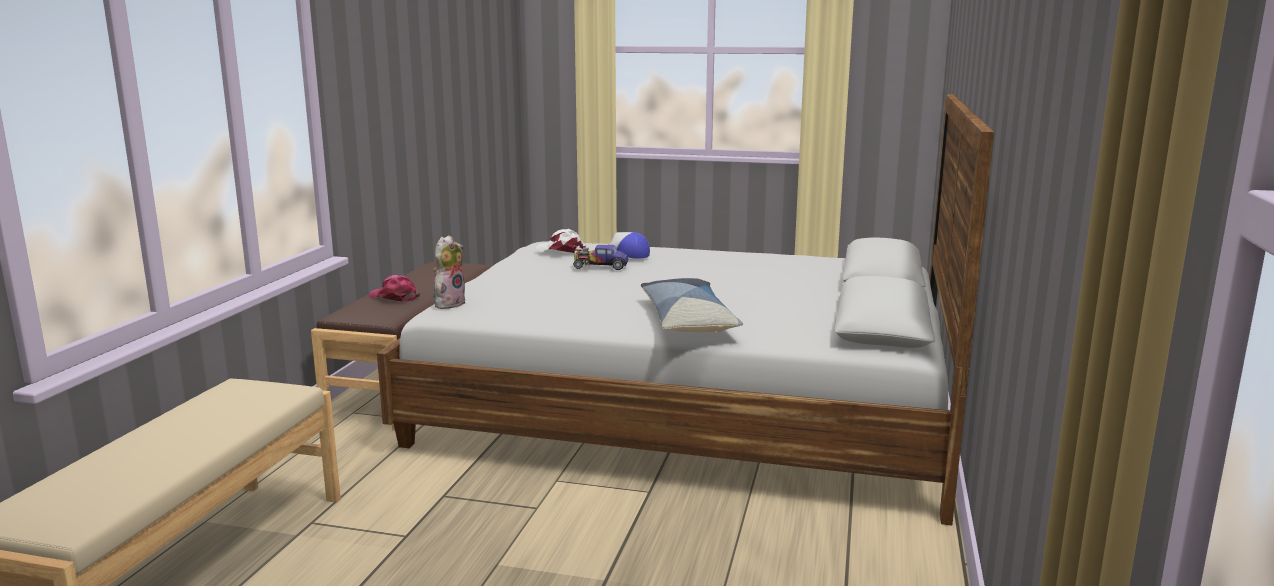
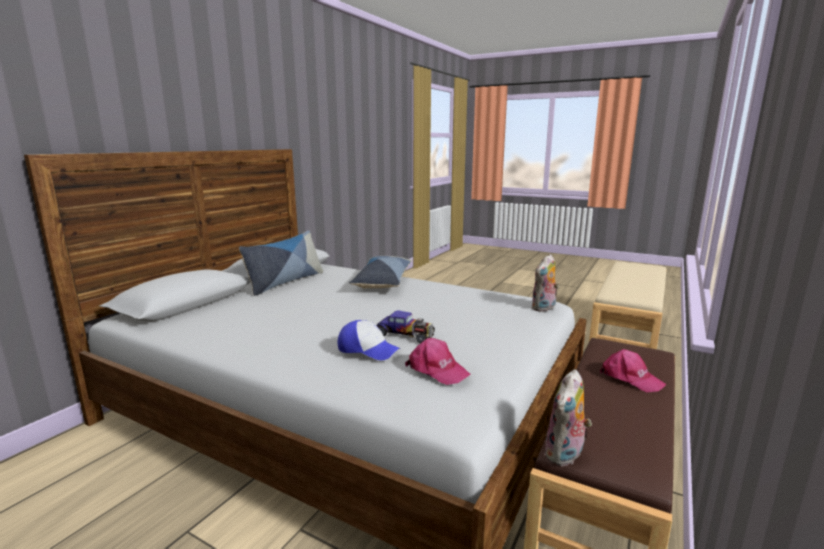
camera: 165 degrees left, 0 degrees up
(477, 266) = (565, 455): none -> plush toy
(561, 250) = (437, 370): white cap -> pink cap
(829, 307) = (285, 282): none -> pillow

